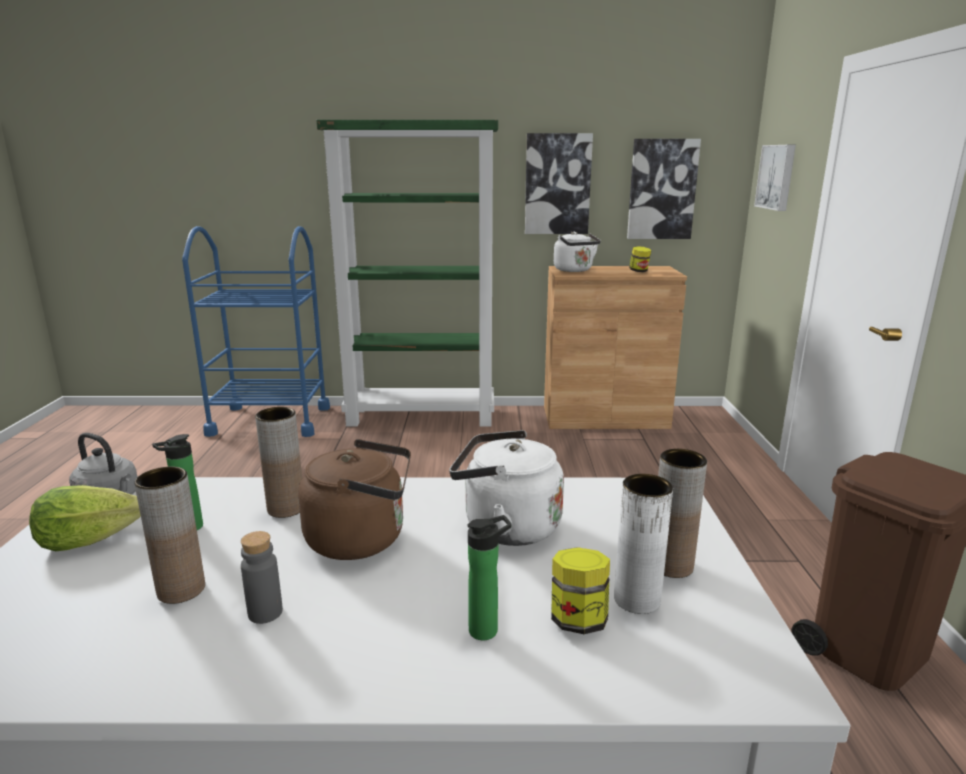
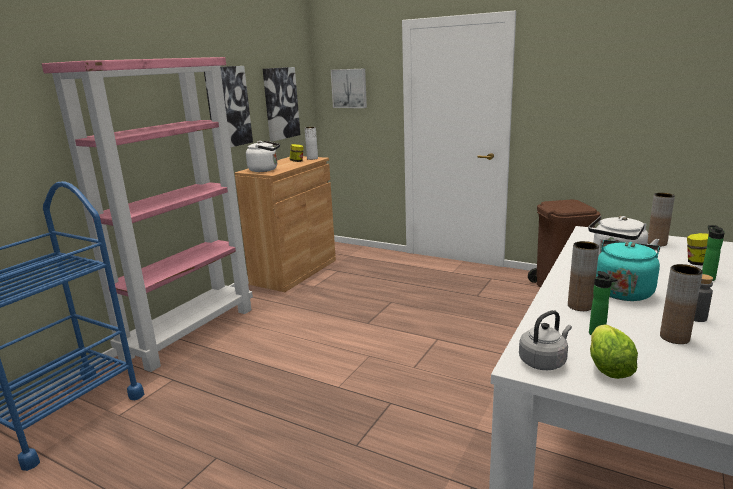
camera: 60 degrees left, 0 degrees up
(362, 539) = (622, 291): brown kettle -> turquoise kettle
(422, 417) = (190, 332): green bookcase -> pink bookcase
(637, 599) = (682, 252): white vase -> white vase (312, 158)

